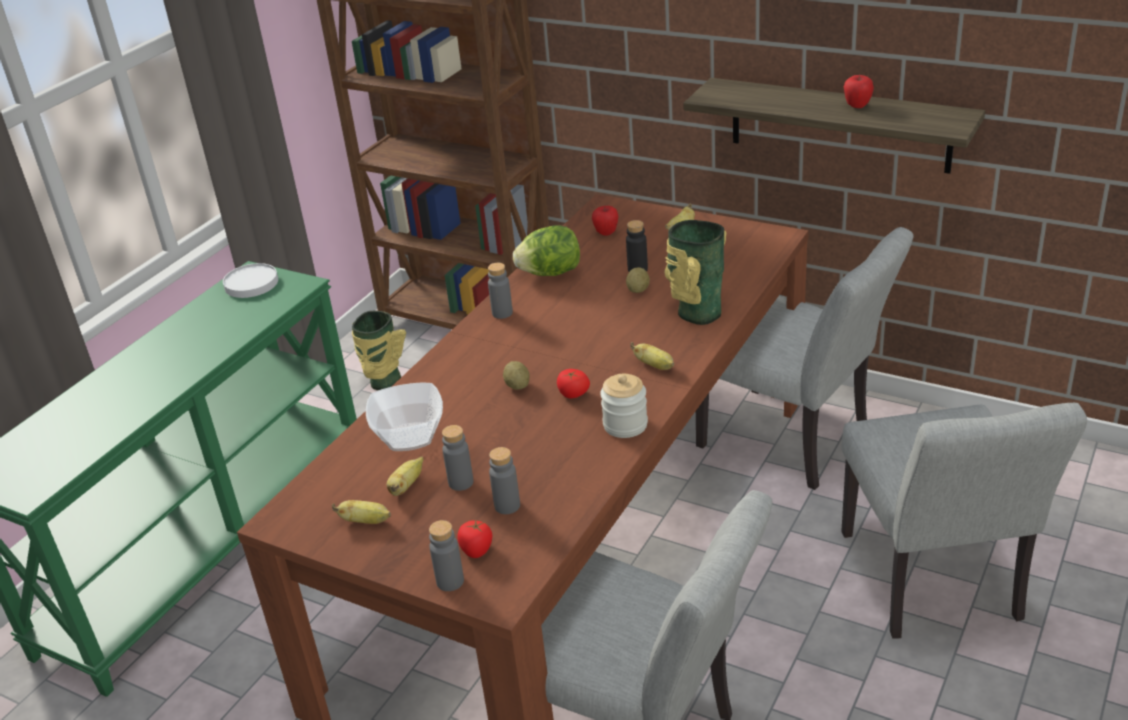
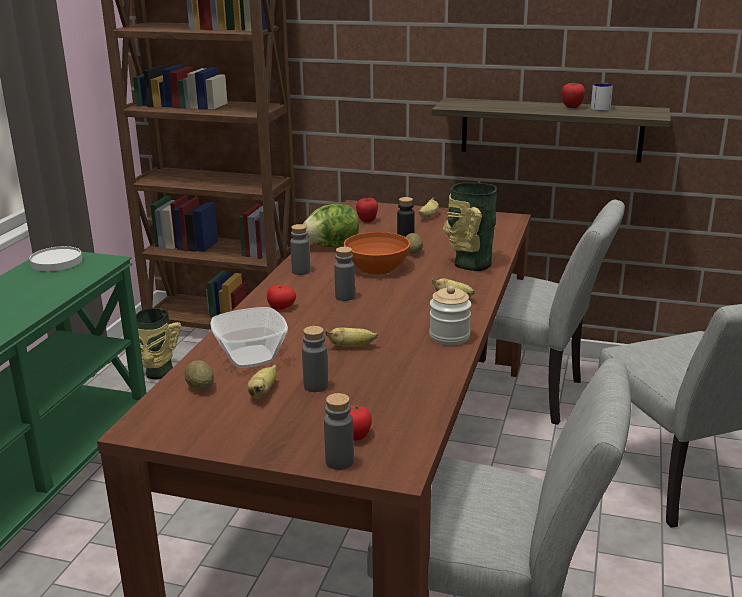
camera: 15 degrees left, 10 degrees down
(366, 521) = (233, 422): banana -> banana (352, 346)
(507, 506) = (369, 400): grey bottle -> grey bottle (345, 297)
(517, 386) = (337, 316): potato -> potato (200, 387)
(573, 394) = (391, 319): tomato -> tomato (281, 307)
(587, 312) = (376, 267): none -> orange bowl
(892, 108) = (599, 108): none -> mug

